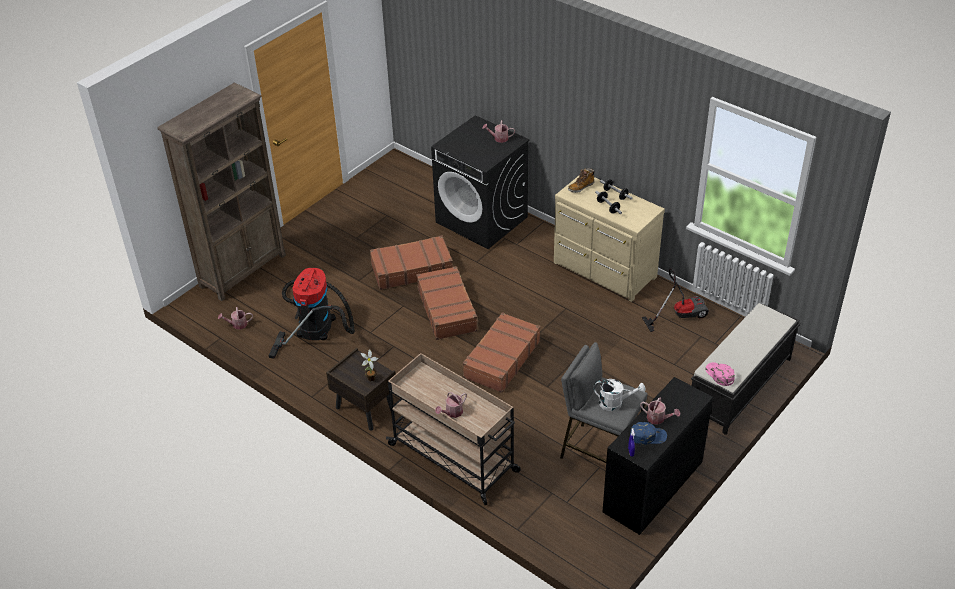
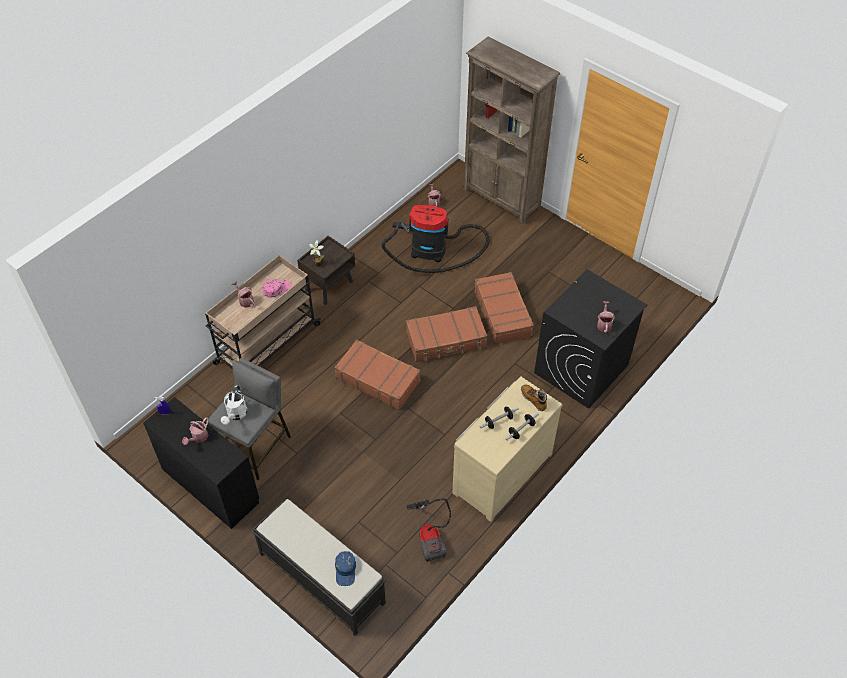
camera: 90 degrees right, 10 degrees up
(648, 436) = (180, 427): blue cap -> blue cap (346, 570)
(719, 375) = (279, 520): pink cap -> pink cap (276, 289)

